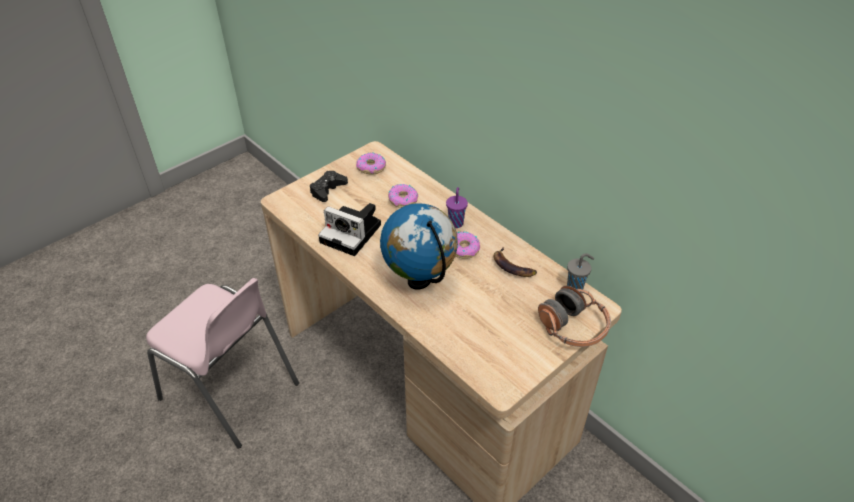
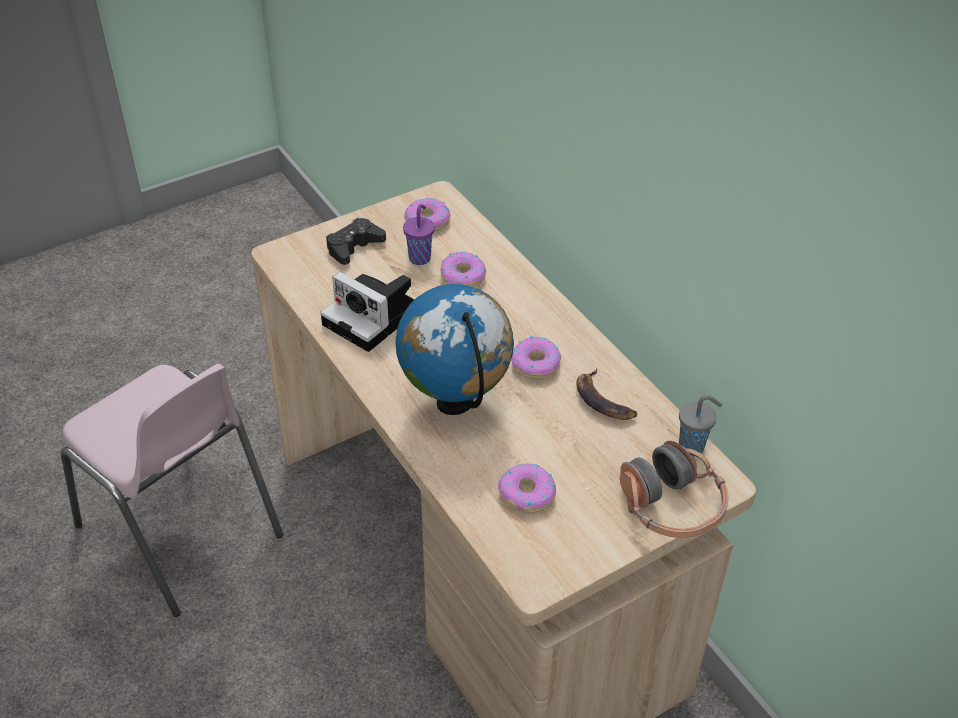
camera: 10 degrees right, 0 degrees up
(456, 223) = (534, 322): purple cup -> purple cup (420, 257)
(481, 333) = (527, 494): none -> donut

